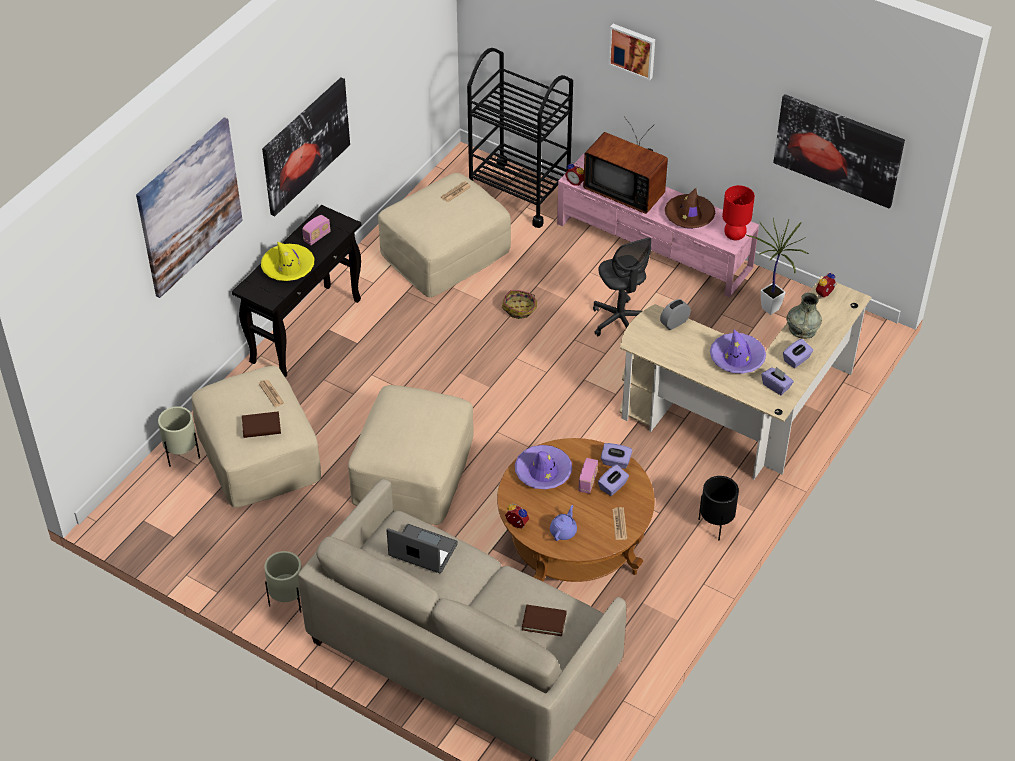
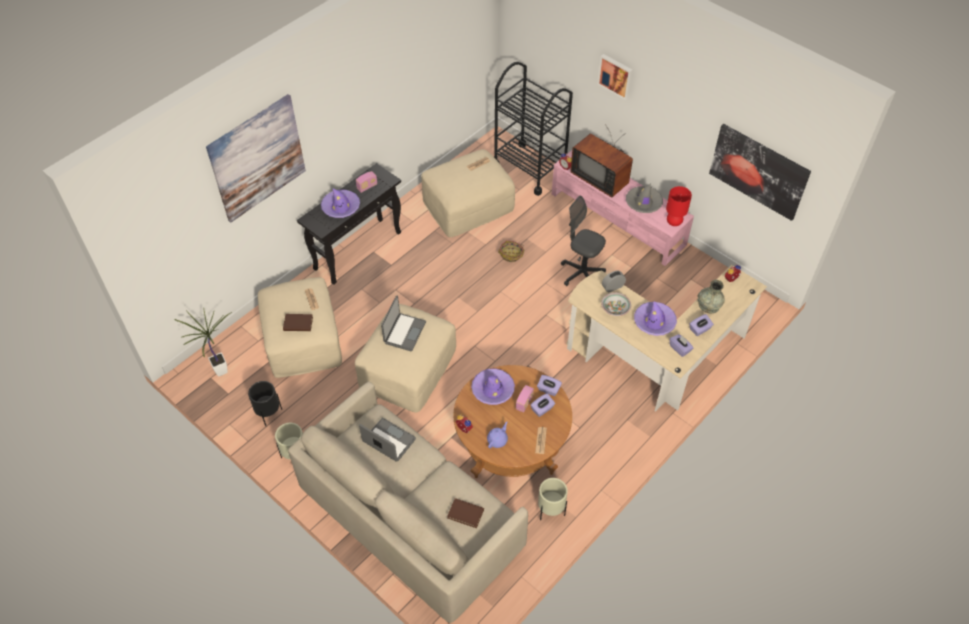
camera: 10 degrees right, 5 degrees up
(182, 456) = (249, 332): beige planter -> beige planter (550, 511)
(288, 267) = (341, 207): yellow hat -> purple hat
(305, 145) = (363, 119): picture -> none
(408, 418) = (404, 332): none -> laptop
(620, 321) = (581, 274): grey office chair -> grey office chair turned 135 degrees clockwise
(684, 349) = (615, 309): none -> bowl
(689, 216) = (643, 203): brown hat -> grey hat
(715, 525) = (619, 444): black planter -> black planter (269, 414)
(771, 312) = (693, 281): potted plant -> potted plant (220, 374)

